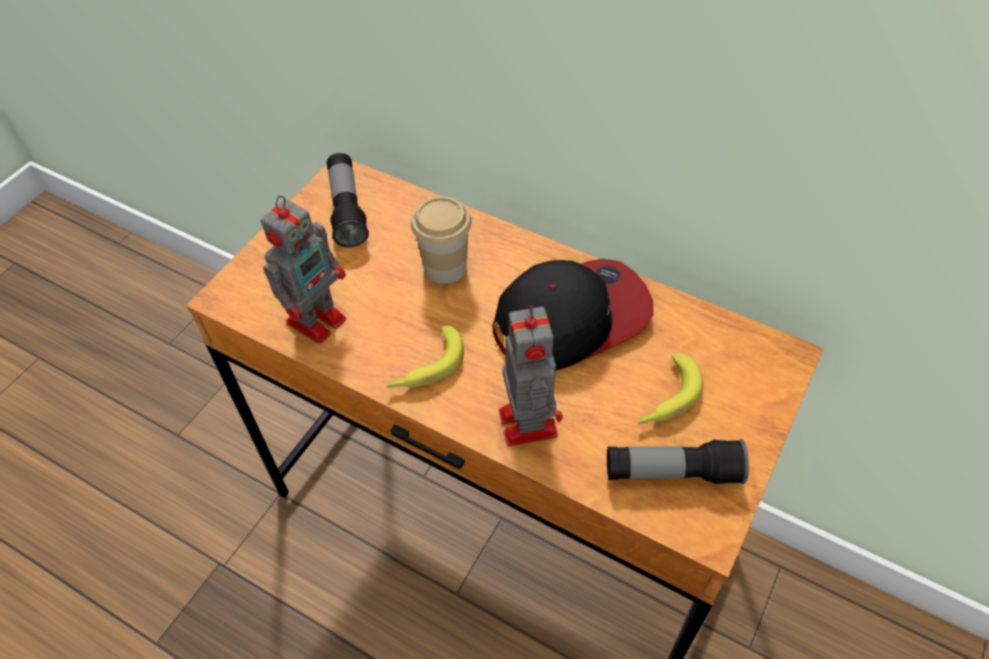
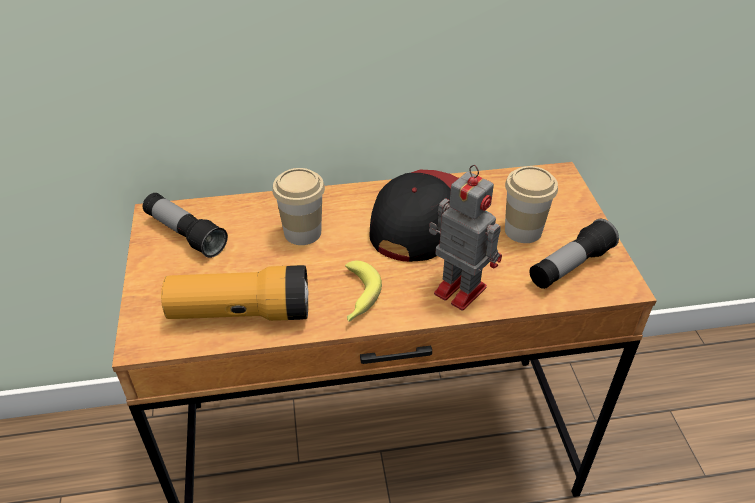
camera: 40 degrees left, 10 degrees down
(318, 318) = (241, 313): toy robot -> flashlight
(665, 398) = (523, 230): banana -> cup

